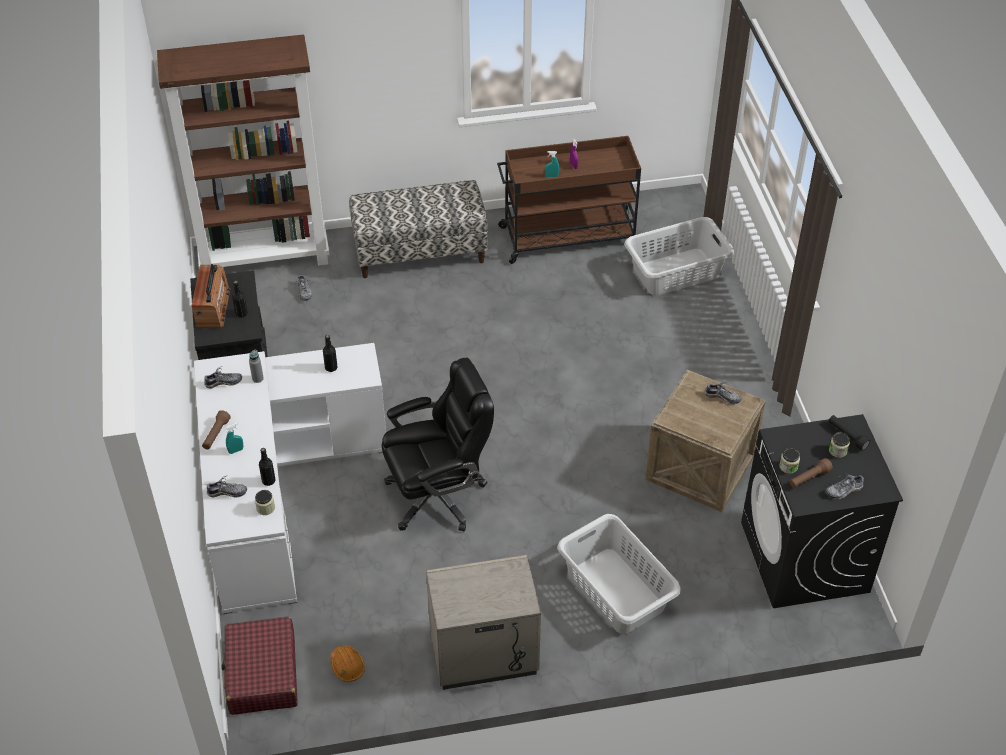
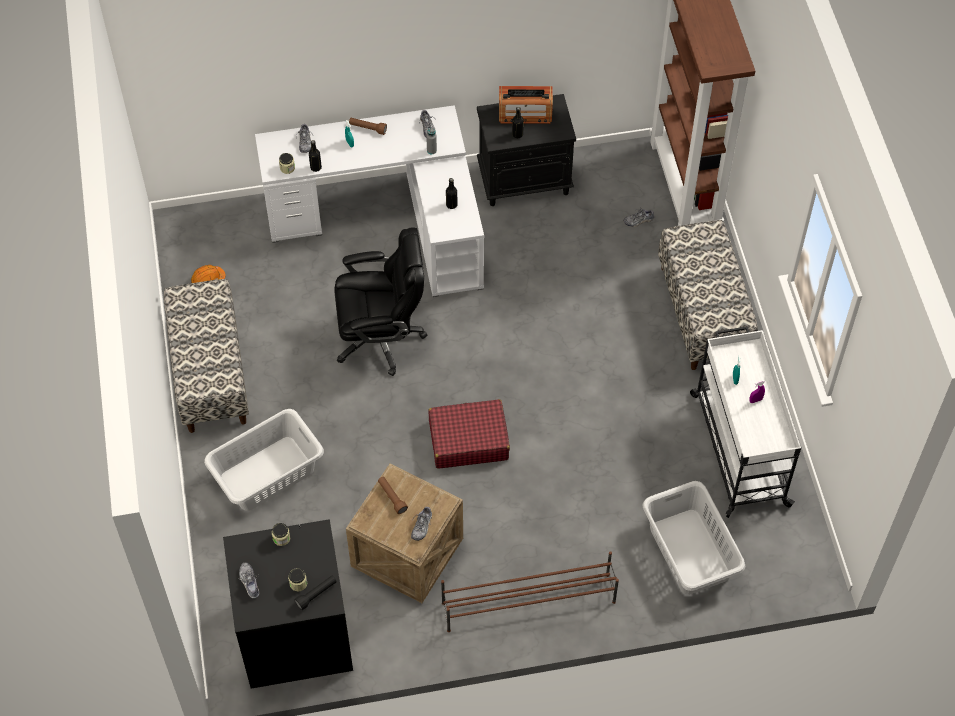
camera: 90 degrees right, 10 degrees up
(262, 674) = (206, 225): red suitcase -> red suitcase (468, 440)
(438, 495) = (381, 337): black office chair -> black office chair turned 75 degrees counterclockwise
(484, 655) = (210, 373): beige nightstand -> bench
(567, 237) = (738, 448): brown cart -> white cart
(741, 379) = (527, 602): none -> brown shoe rack
(809, 478) = (266, 554): brown flashlight -> brown flashlight (392, 497)

